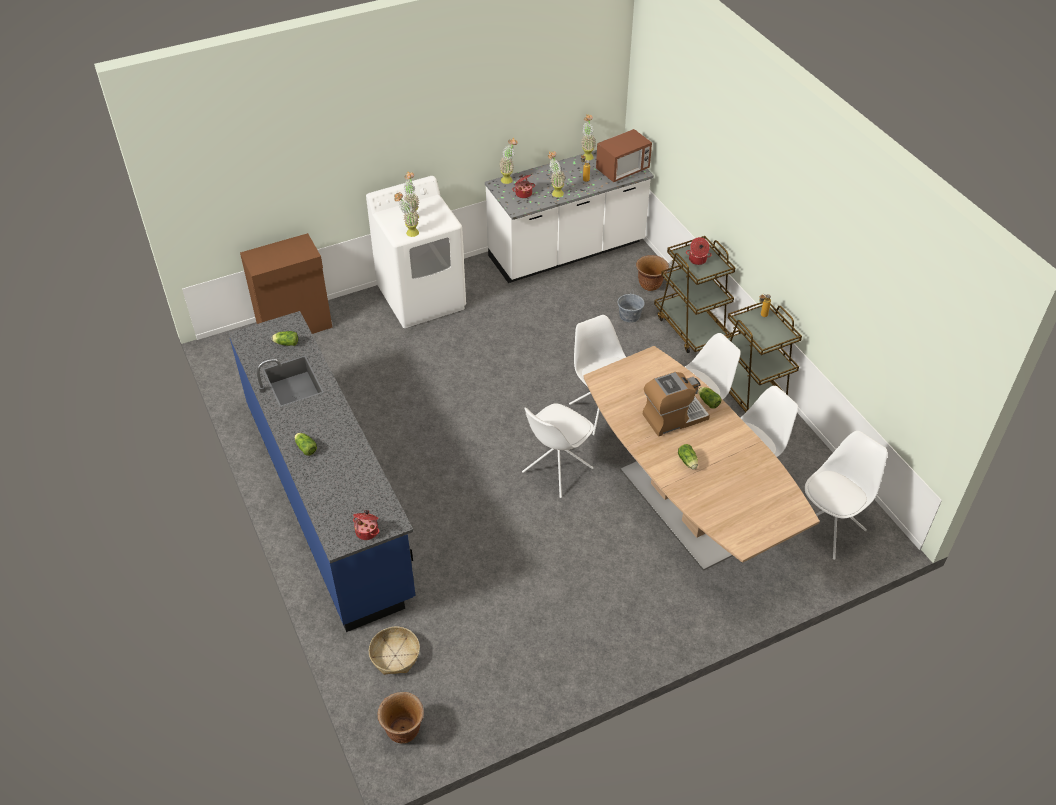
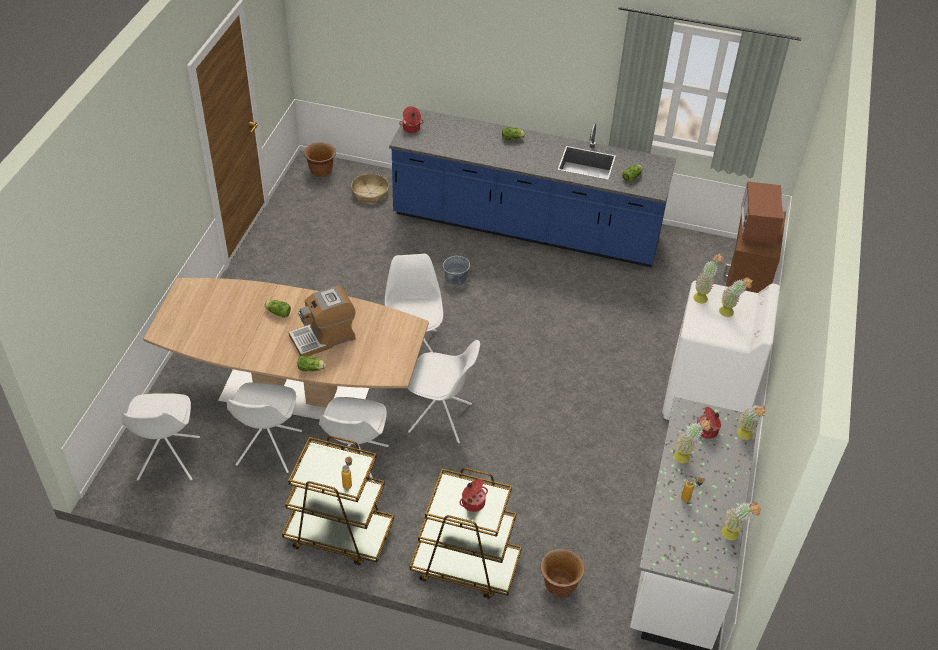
camera: 130 degrees right, 0 degrees up
(622, 170) = (674, 545): microwave -> microwave (757, 227)
(629, 316) = (532, 531): grey bucket -> grey bucket (456, 278)
(674, 417) = (324, 337): coffee machine -> coffee machine turned 45 degrees clockwise

